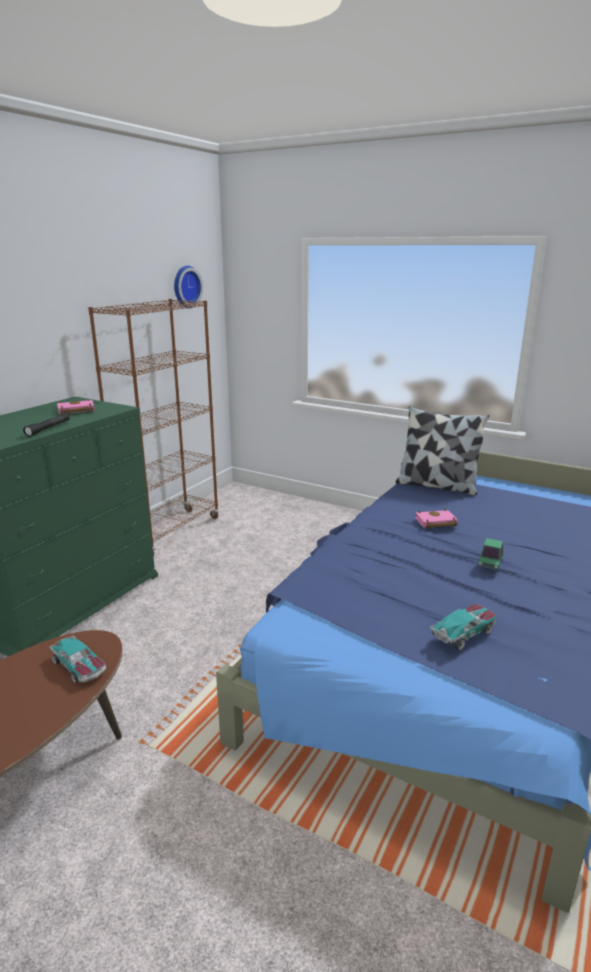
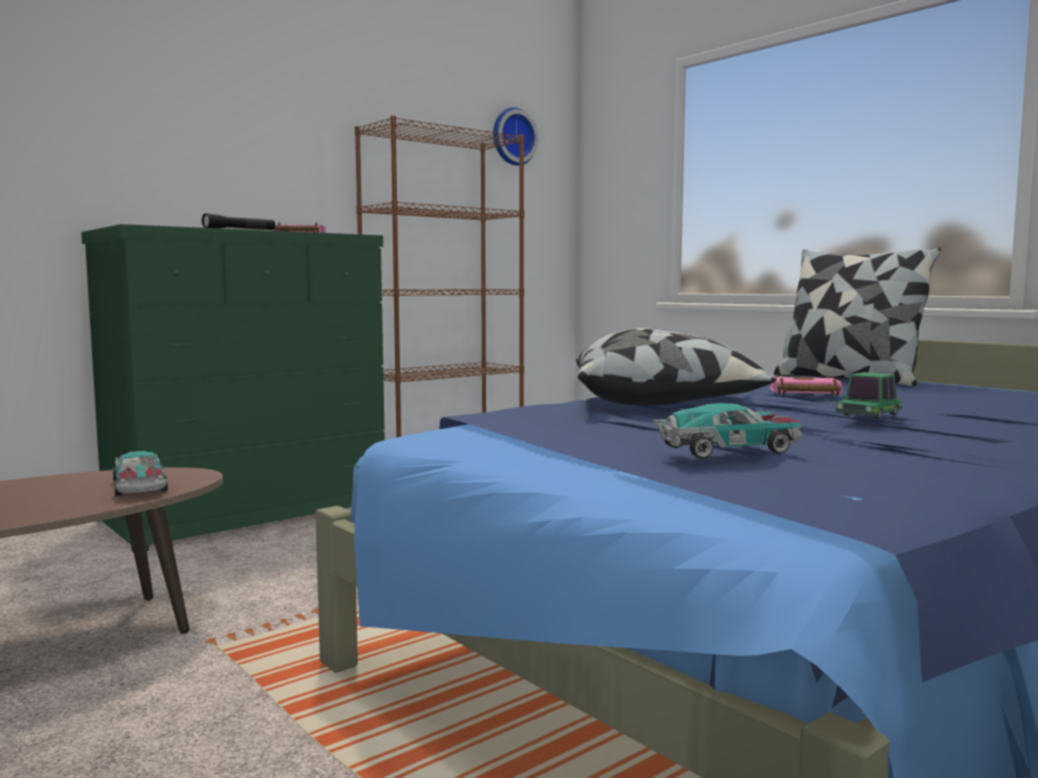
camera: 20 degrees right, 15 degrees down
(377, 551) = (665, 403): none -> pillow

